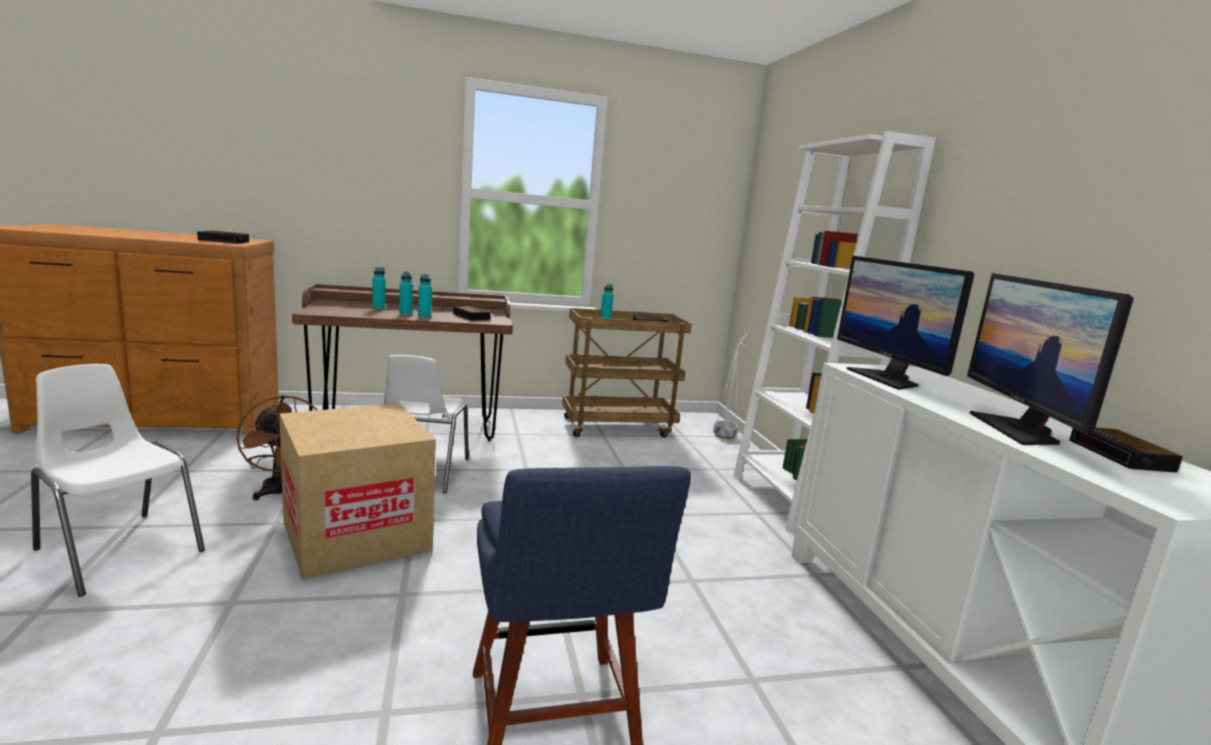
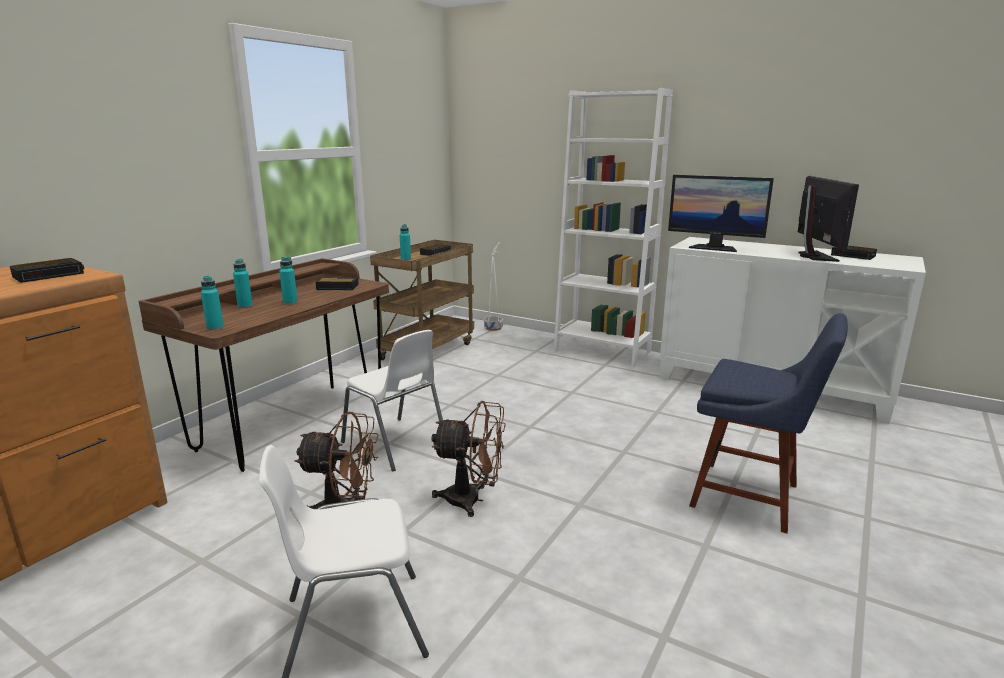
camera: 45 degrees left, 5 degrees up
(356, 535) = (472, 500): cardboard box -> brown fan
(424, 317) = (314, 299): turquoise bottle -> turquoise bottle (215, 328)
(1019, 430) = (814, 256): monitor -> monitor turned 135 degrees counterclockwise

